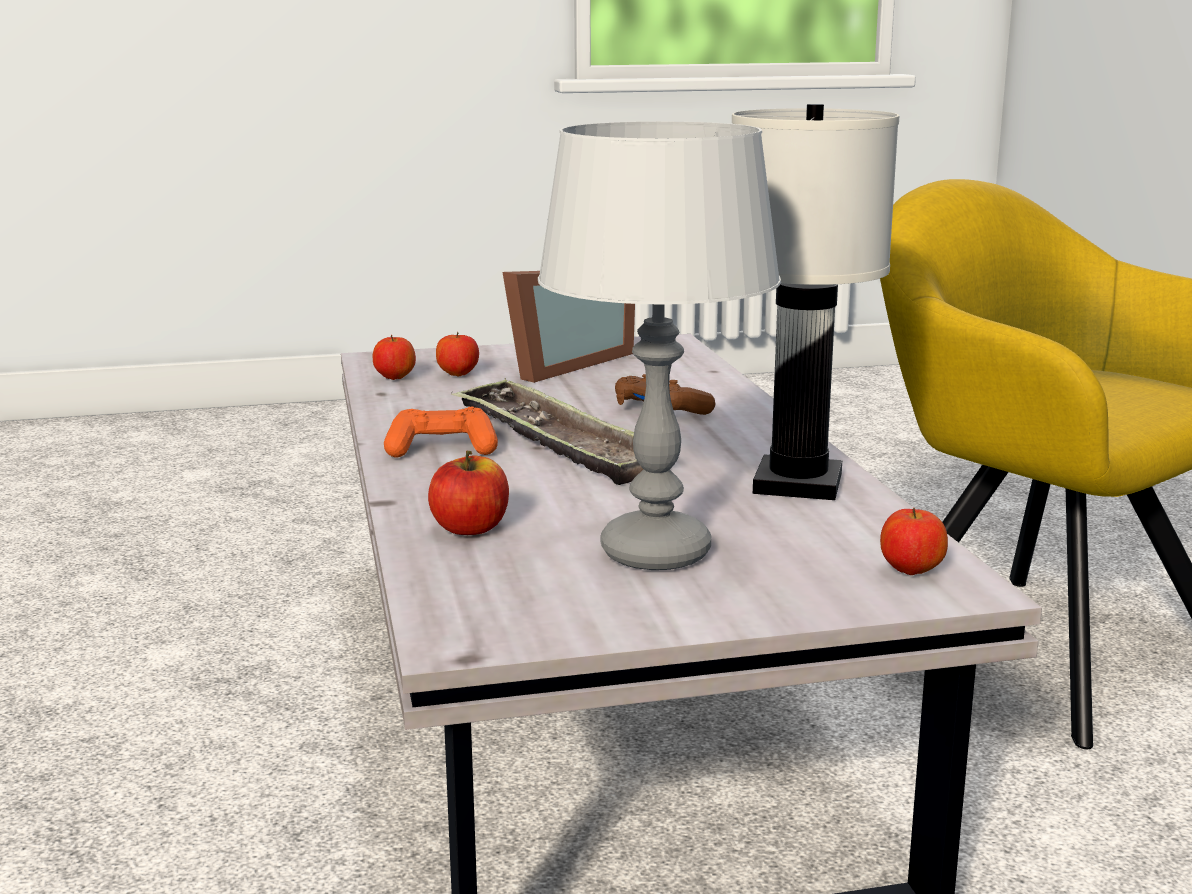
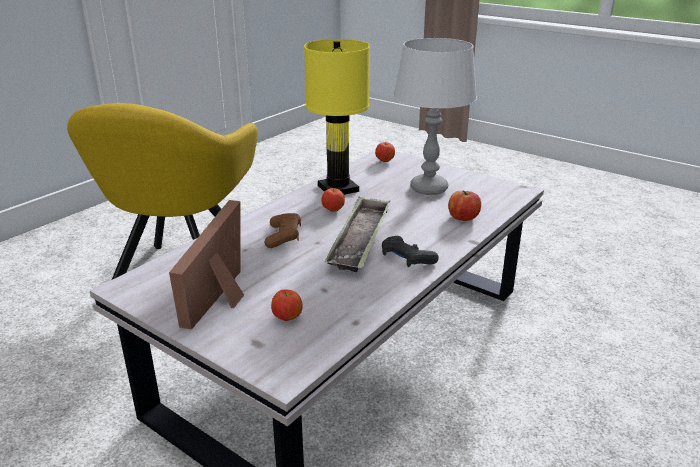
camera: 130 degrees left, 10 degrees up
(395, 378) = (322, 335): apple -> apple (333, 210)
(442, 448) = (407, 259): orange game controller -> black game controller
(561, 365) = (225, 296): picture frame -> picture frame turned 75 degrees counterclockwise
(799, 484) = (338, 188): white table lamp -> yellow table lamp

